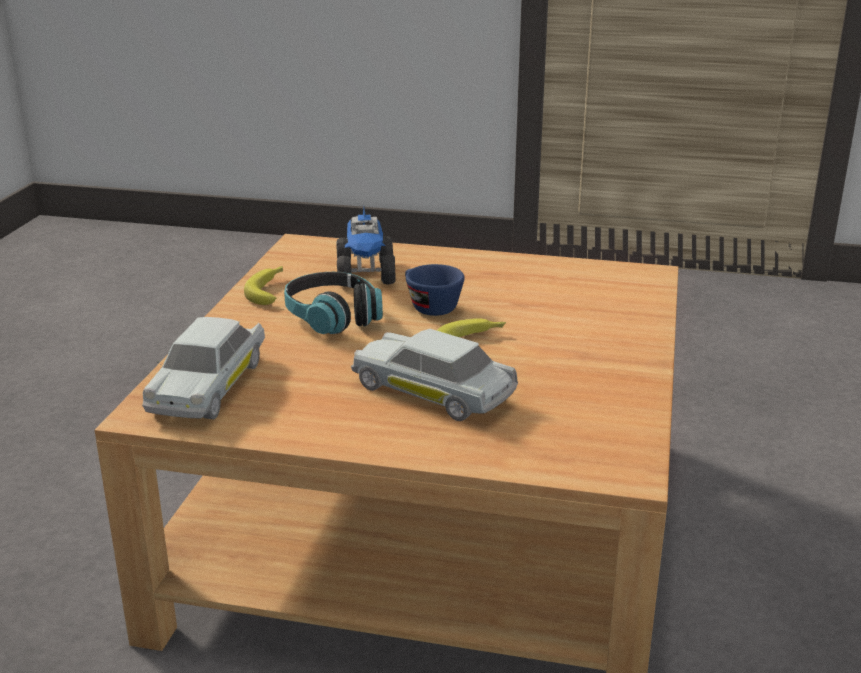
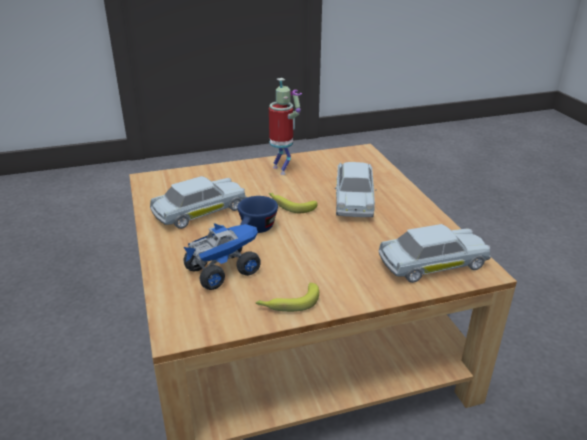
camera: 120 degrees left, 5 degrees up
(332, 317) = (304, 258): headphones -> none
(514, 286) = (200, 212): none -> white toy car
(600, 366) = (282, 170): none -> toy robot

